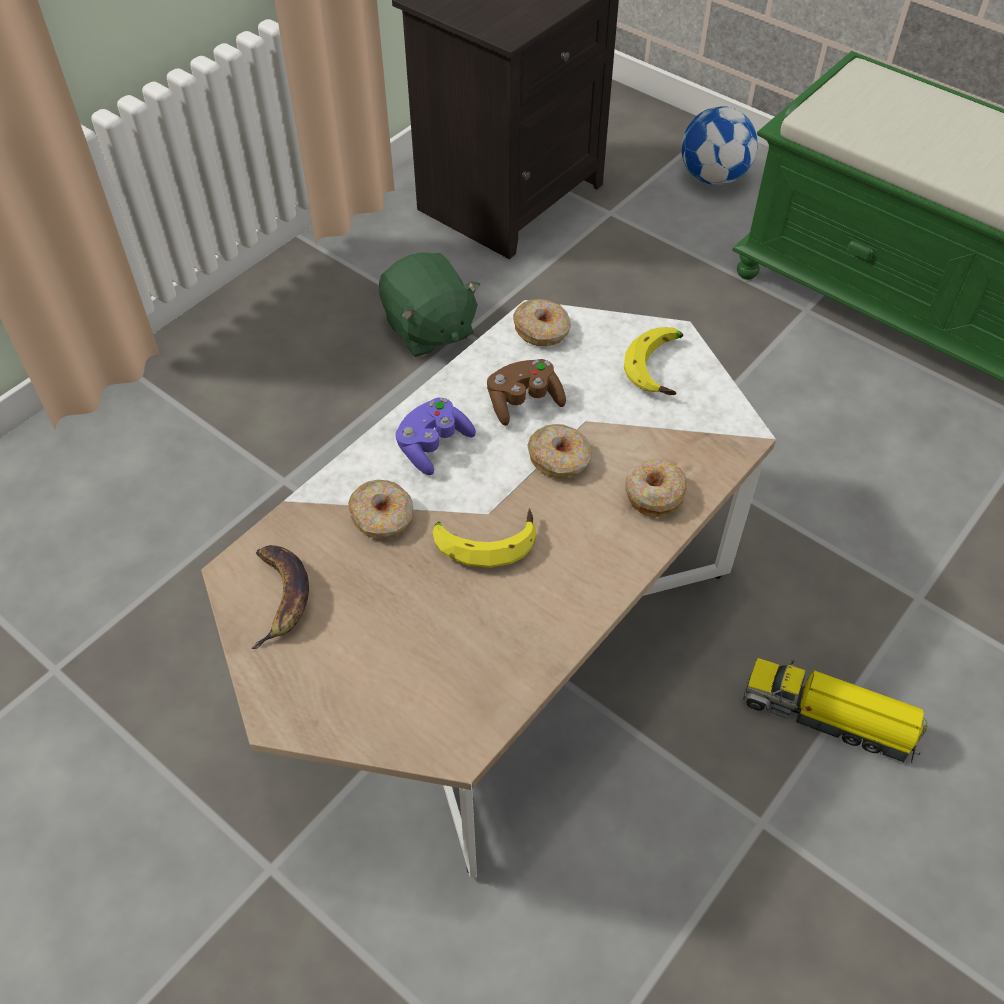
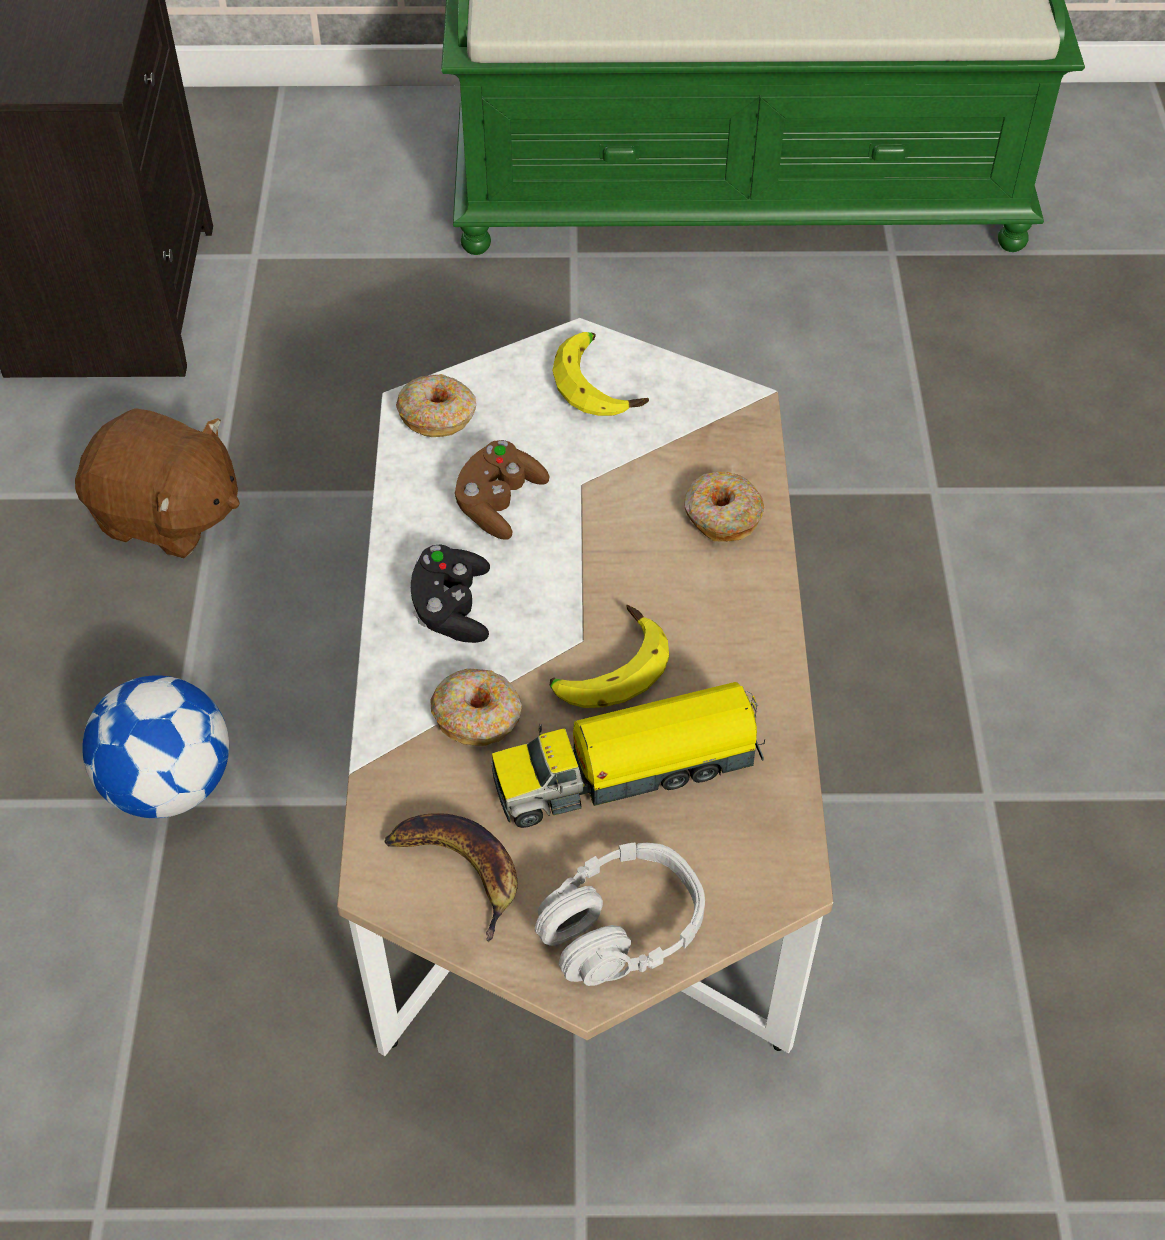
camera: 40 degrees left, 0 degrees up
(330, 698) = (621, 928): none -> grey headphones
(428, 329) = (167, 516): green plush toy -> brown plush toy
(433, 446) = (452, 608): purple game controller -> black game controller
(560, 459) = (596, 539): donut -> none
(713, 177) = (336, 152): football -> football (169, 784)
(830, 717) = (958, 655): toy truck -> toy truck (629, 770)

